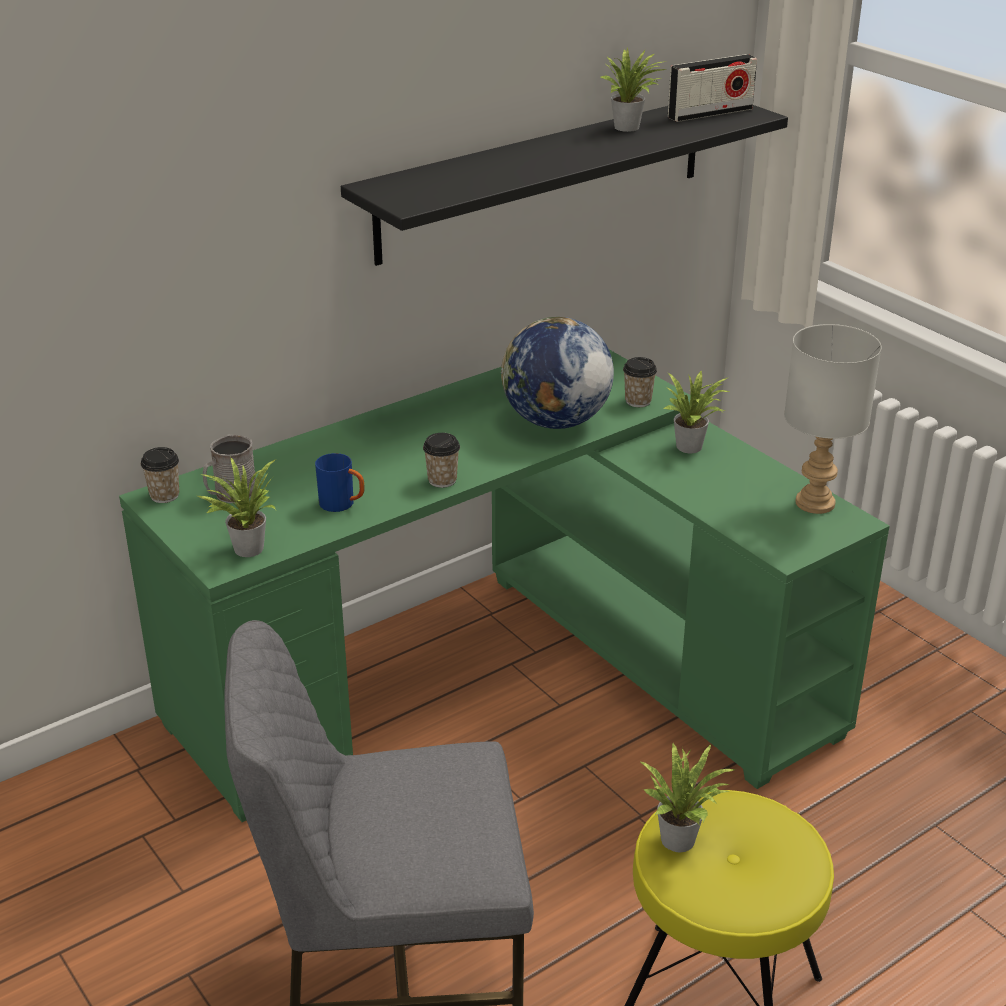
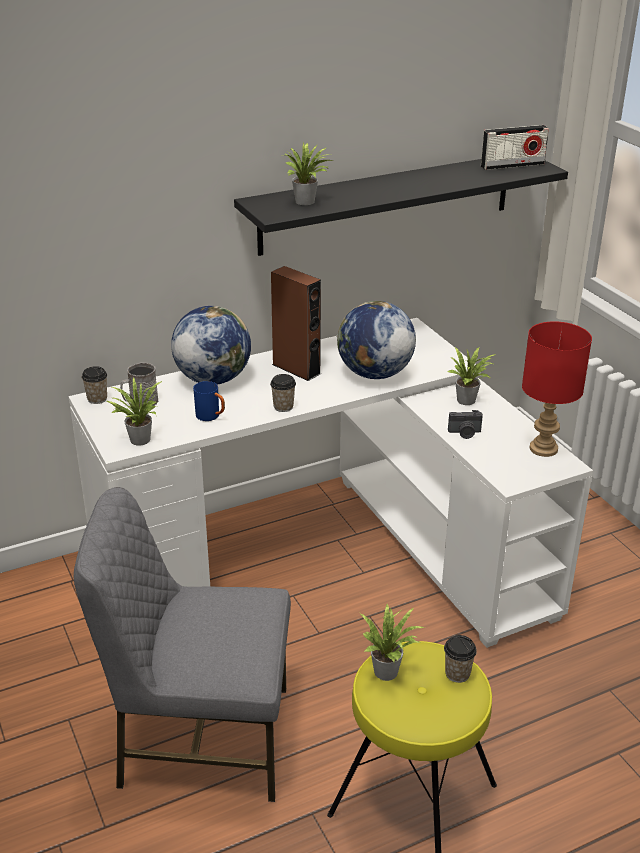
camera: 10 degrees right, 0 degrees up
(327, 450) = (213, 379): none -> globe
(443, 424) = (296, 369): none -> brown speaker
(507, 675) = (332, 547): green desk -> white desk
(630, 128) = (450, 172): potted plant -> potted plant (307, 202)
(638, 401) = (437, 365): cup -> cup (457, 674)
(702, 492) = (465, 433): none -> camera
(813, 502) = (542, 448): grey table lamp -> red table lamp

